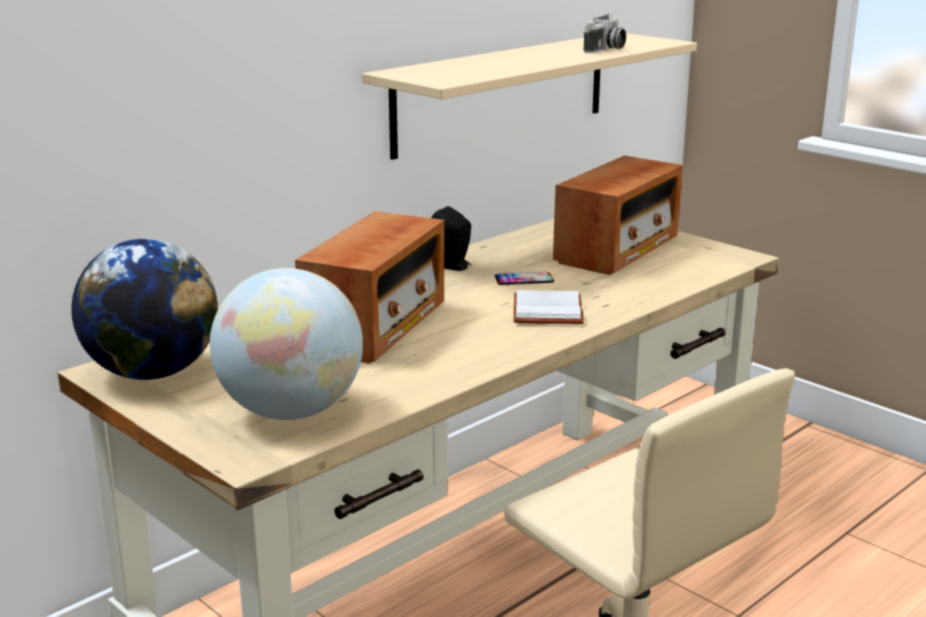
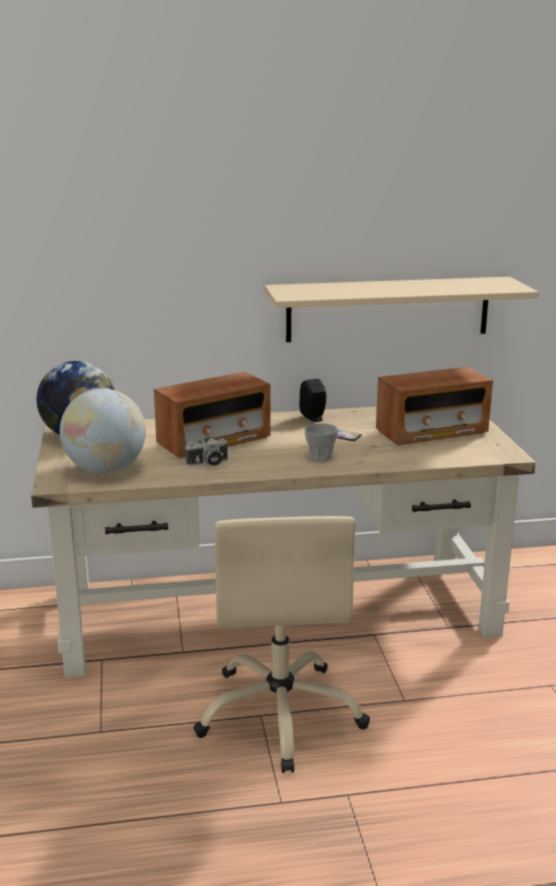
camera: 35 degrees right, 0 degrees up
(550, 311) = (320, 456): white book -> cup
(605, 50) = (453, 289): camera -> camera (207, 463)

